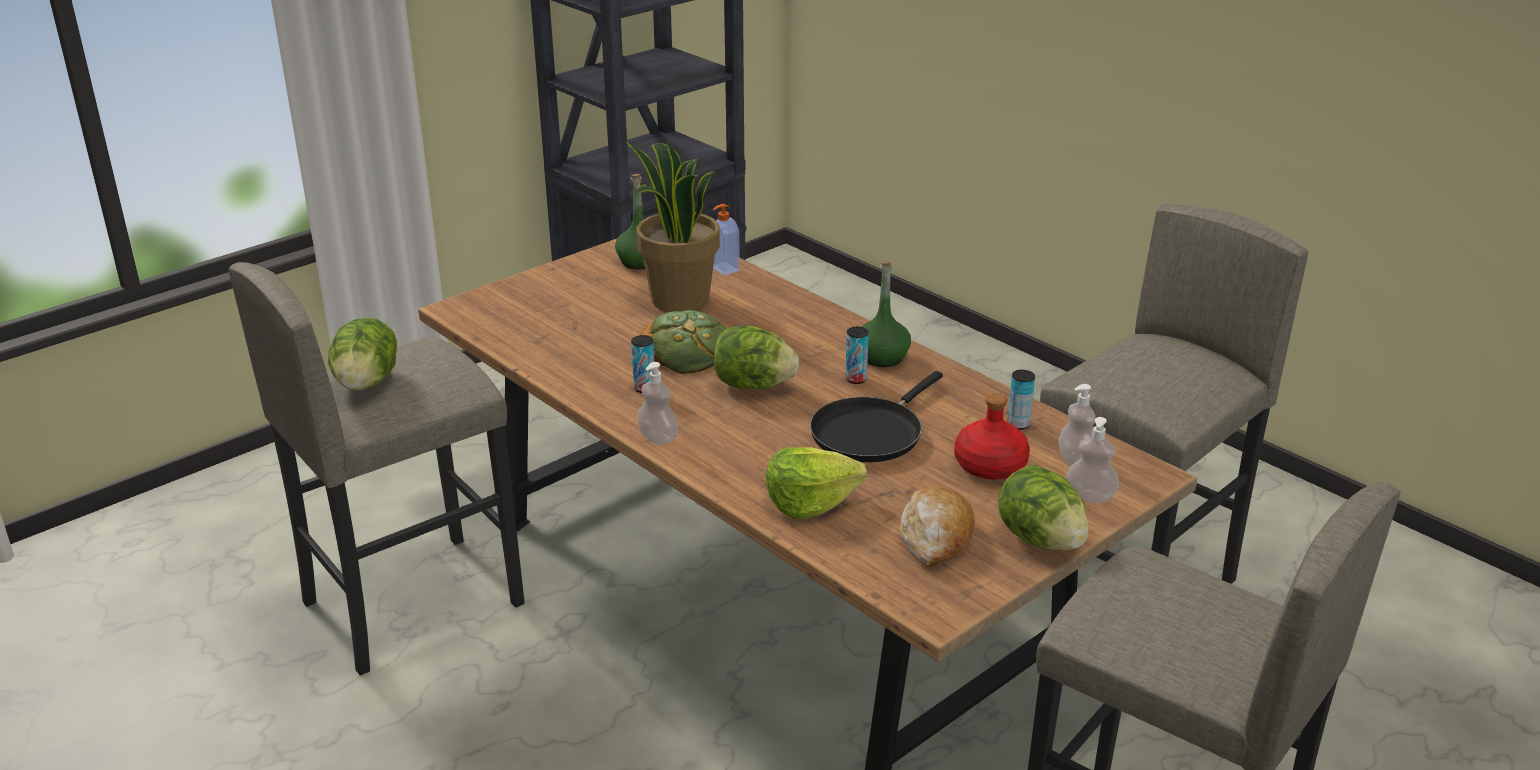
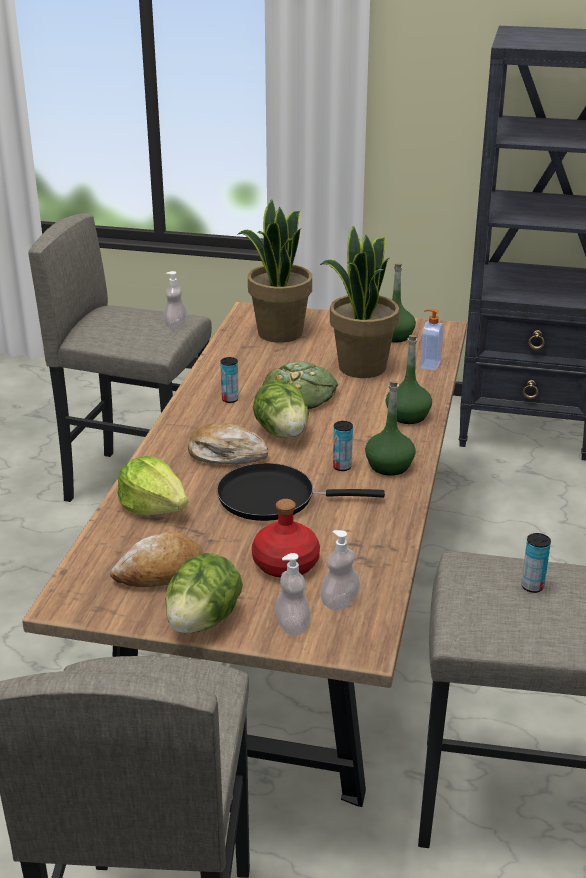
camera: 55 degrees right, 0 degrees up
(366, 383) = (118, 319): lettuce -> none
(537, 312) = (279, 333): none -> potted plant
(658, 438) = (174, 426): soap dispenser -> soap dispenser (175, 325)
(757, 428) = (227, 454): none -> bread
(804, 315) = (407, 416): none -> green bottle
(1018, 424) = (364, 557): can -> can (532, 586)

